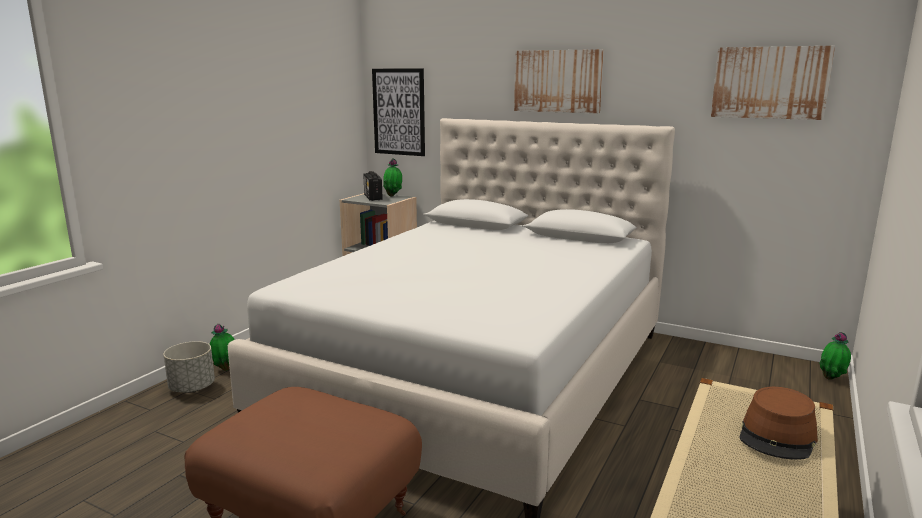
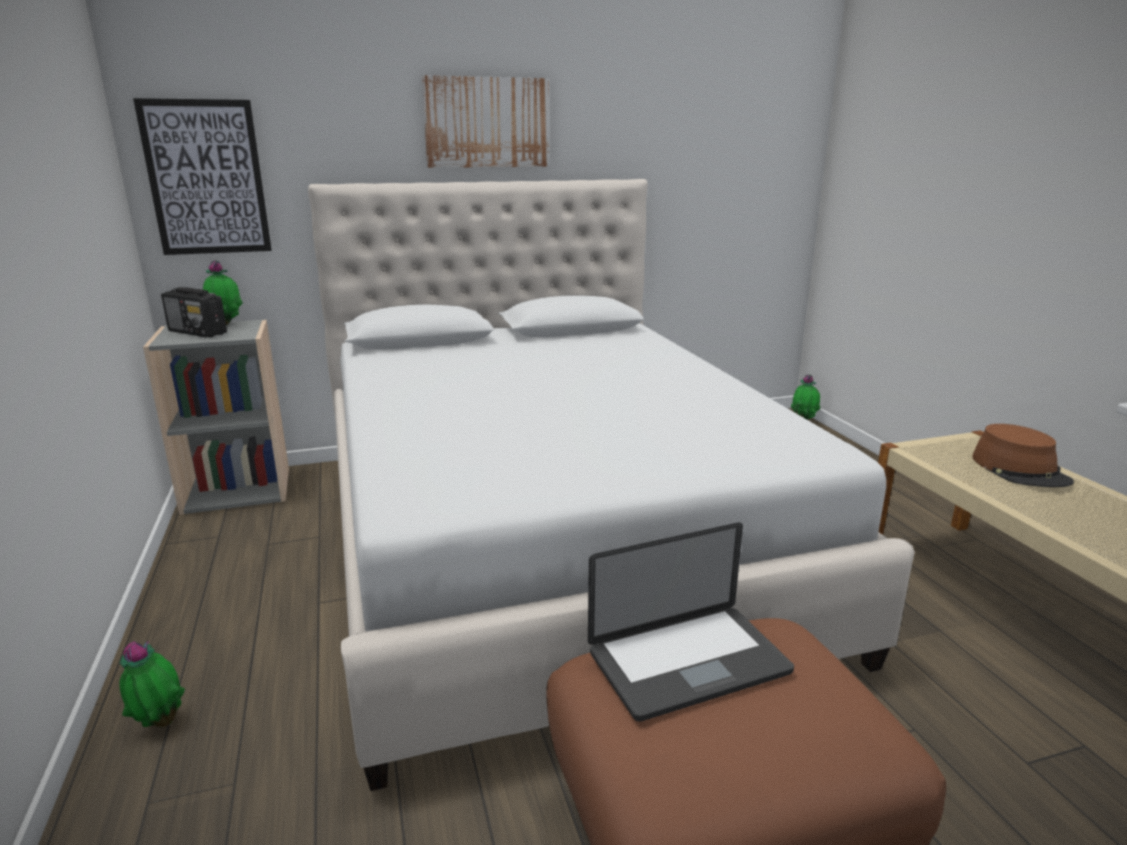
camera: 45 degrees left, 5 degrees up
(192, 388) = (148, 793): grey planter -> none
(316, 405) = (688, 663): none -> laptop
(770, 82) = (727, 124): picture -> none

